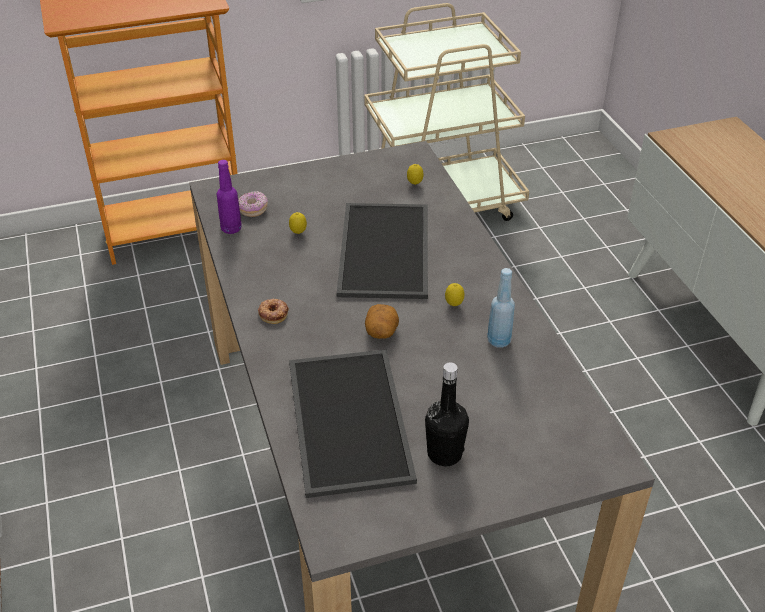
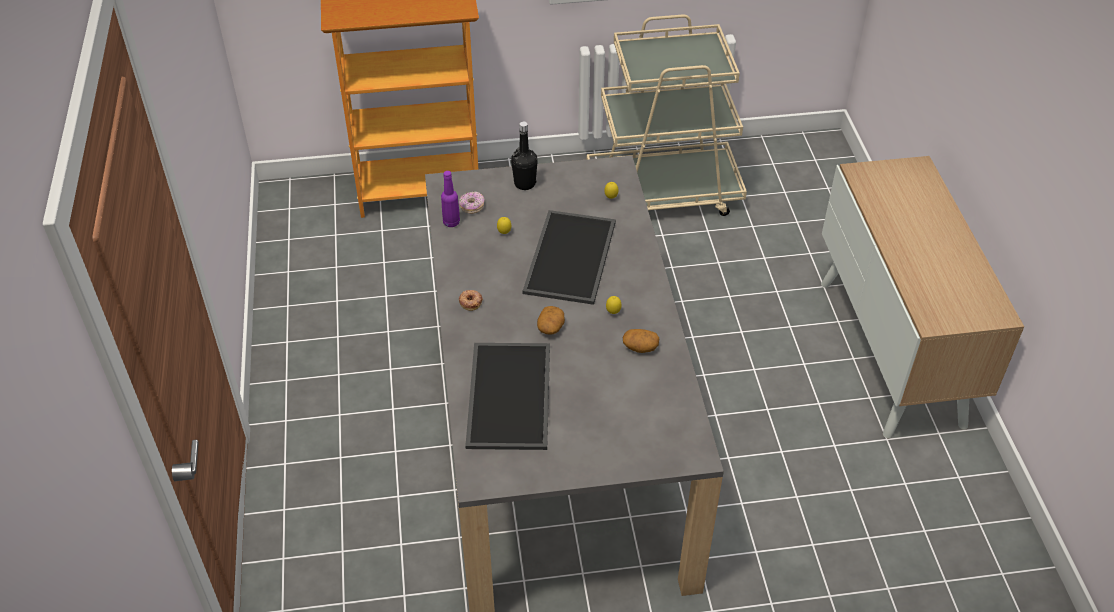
camera: 10 degrees right, 5 degrees up
(444, 454) = (573, 430): black bottle -> black bottle (524, 183)
(499, 340) = (640, 347): blue bottle -> potato

